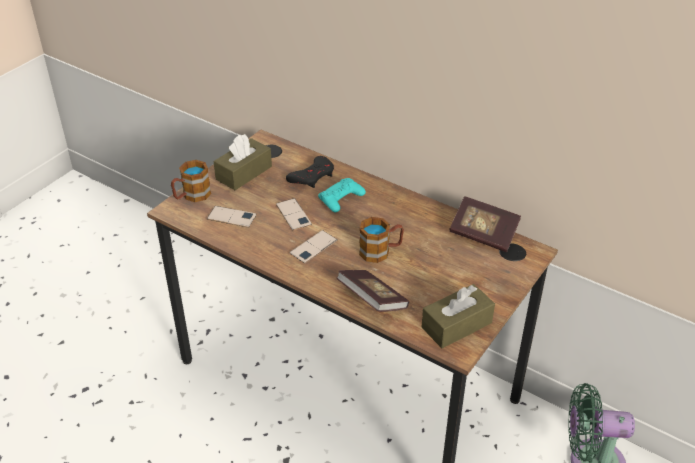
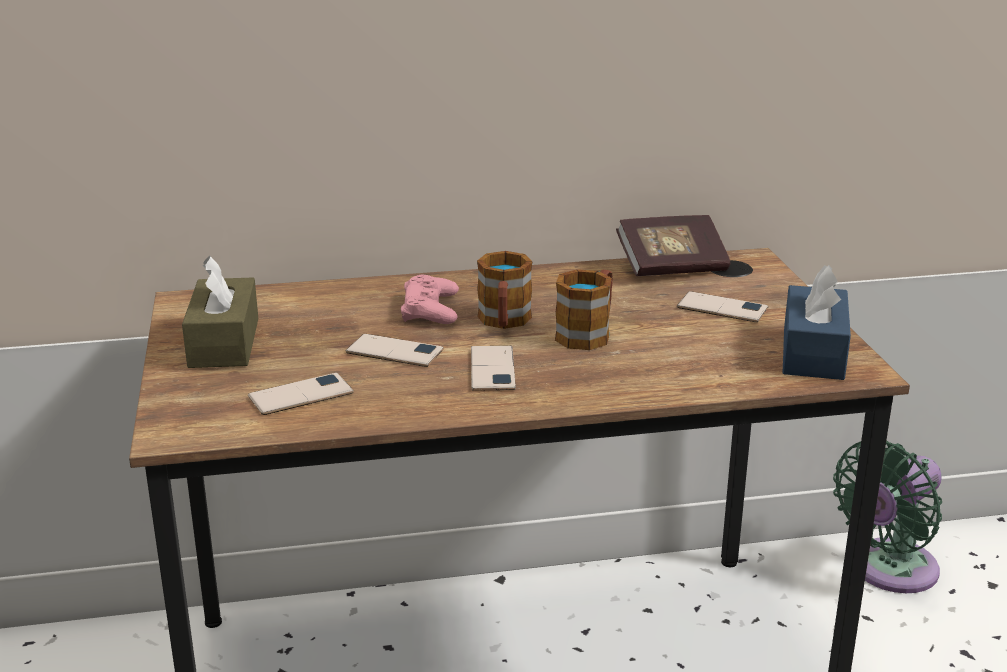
camera: 45 degrees left, 15 degrees down
(191, 196) = (179, 402): mug -> mug (504, 322)
(312, 176) = (342, 305): black game controller -> none
(341, 198) = (430, 309): turquoise game controller -> pink game controller
(372, 300) = (676, 380): book -> none
(456, 325) = (813, 352): brown tissue box -> blue tissue box
(463, 273) = (722, 308): none -> phone

